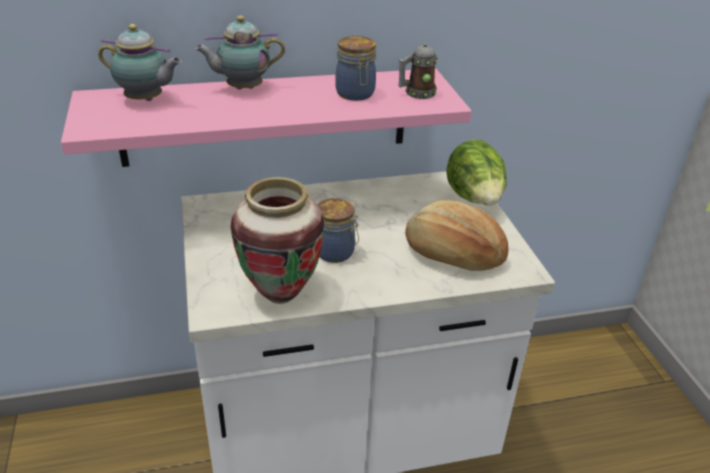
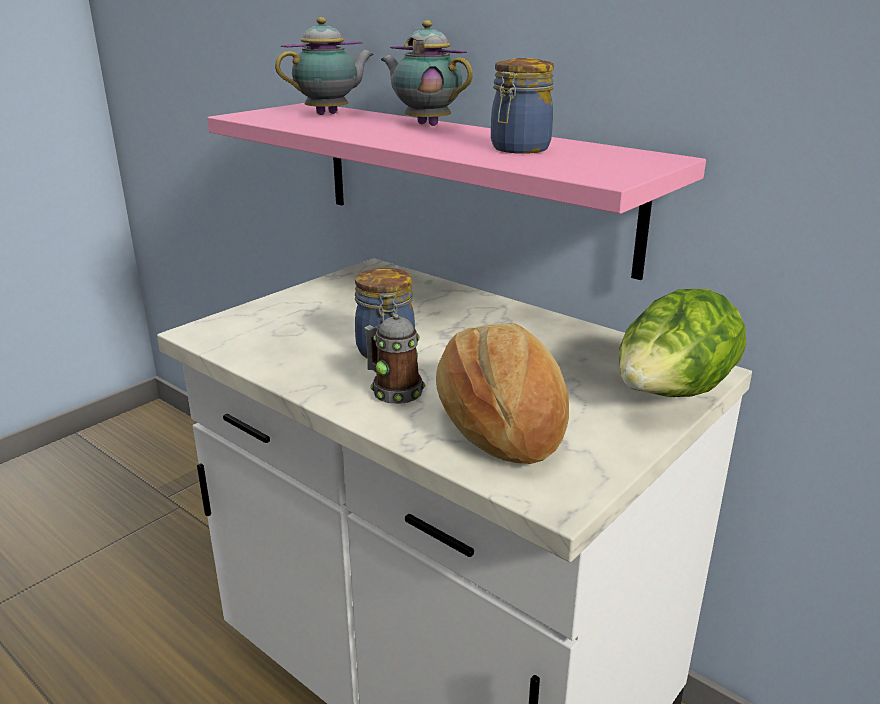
camera: 55 degrees right, 10 degrees down
(146, 100) = (330, 114): teapot -> teapot turned 105 degrees counterclockwise
(281, 294) = (265, 351): vase -> none
(416, 93) = (595, 164): mug -> mug (393, 390)

